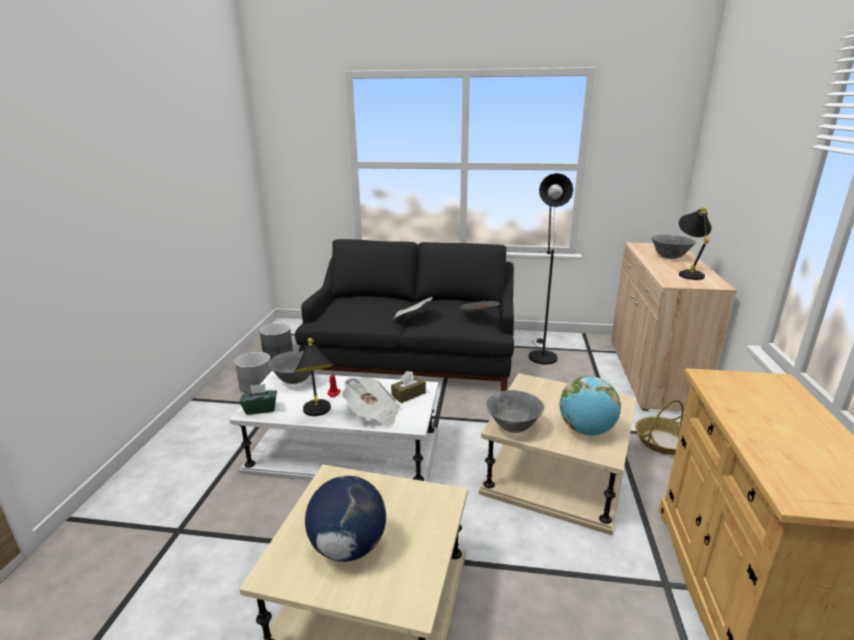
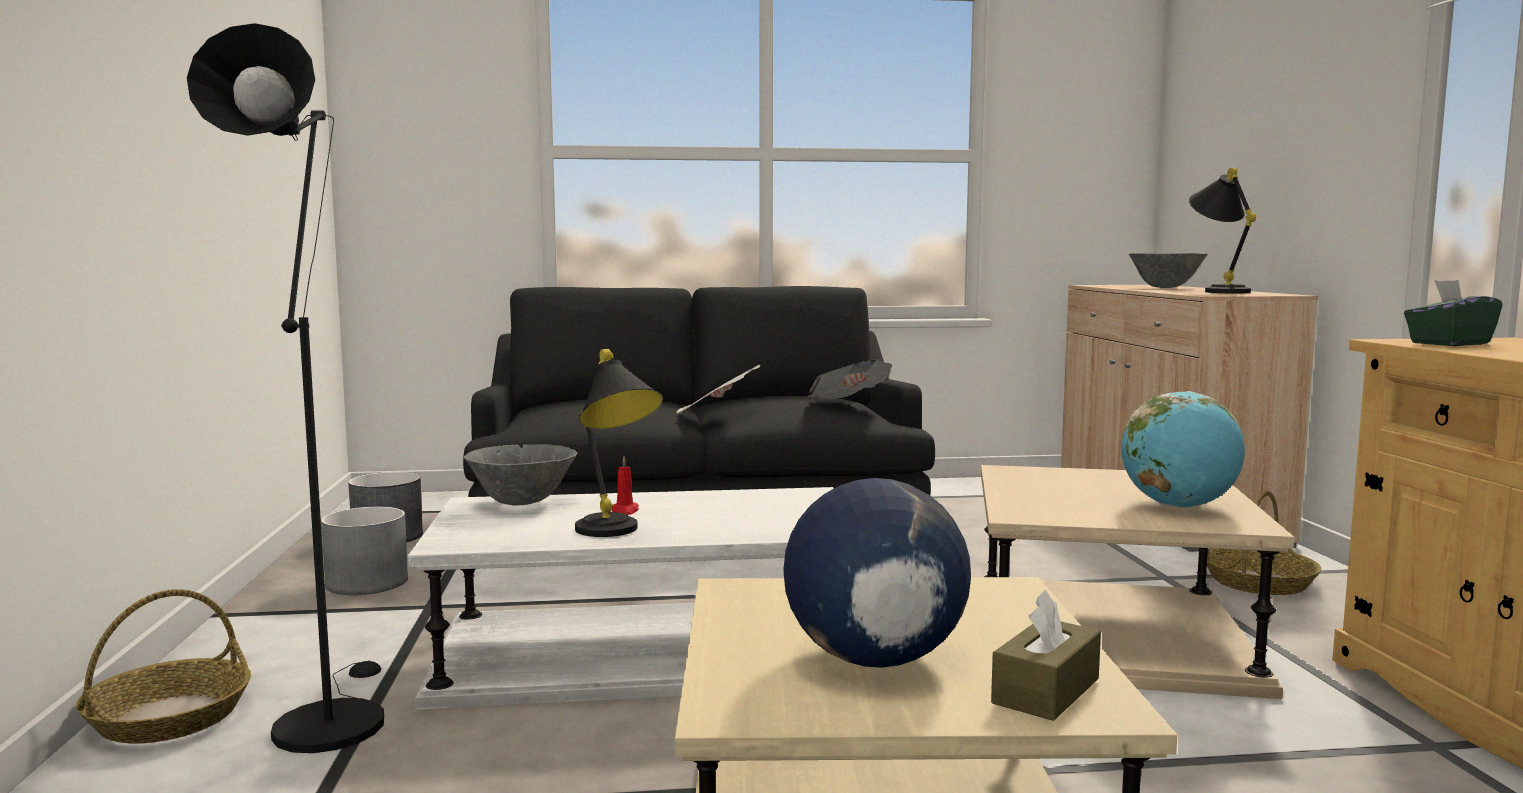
camera: 15 degrees left, 15 degrees down
(154, 463) = (169, 717): none -> basket
(260, 409) = (473, 538): green tissue box -> green tissue box (1448, 343)
(373, 414) = (738, 526): newspaper -> none
(408, 394) = (789, 502): brown tissue box -> brown tissue box (1046, 691)
(513, 427) = (1043, 513): grey bowl -> none
(541, 355) = (949, 504): black floor lamp -> black floor lamp (330, 718)

